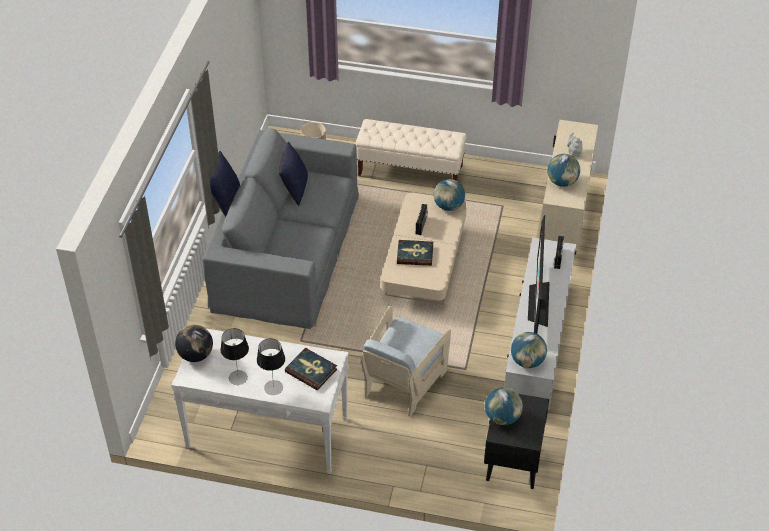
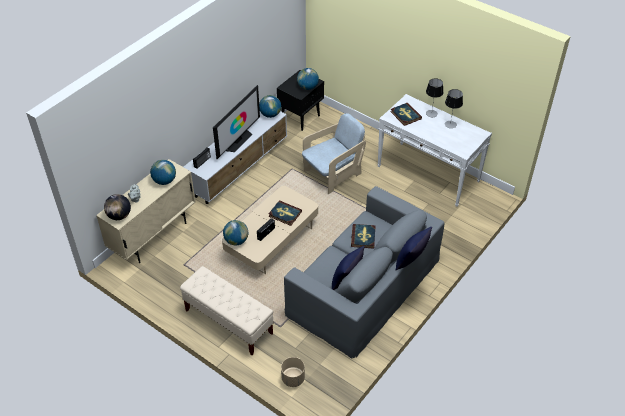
camera: 155 degrees left, 0 degrees up
(196, 355) = (472, 143): globe -> globe (119, 216)
(299, 239) = (363, 237): none -> book

